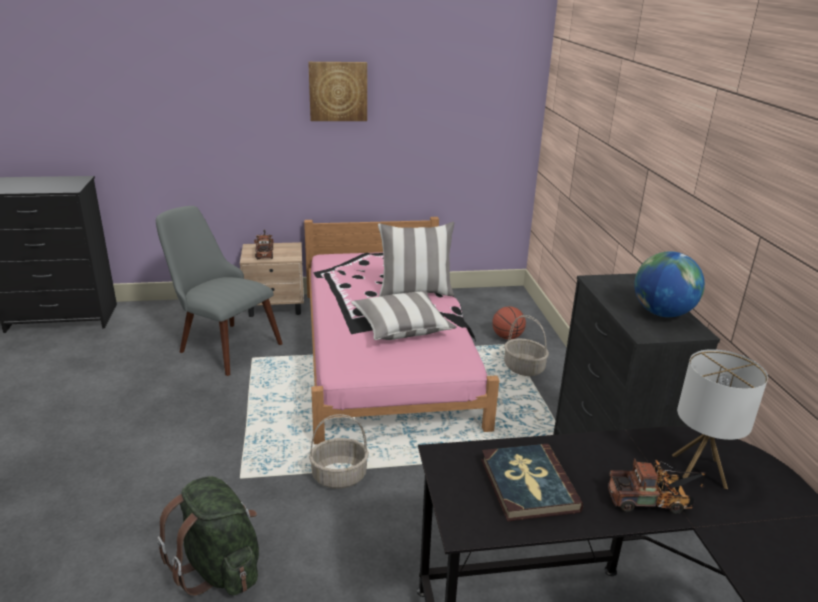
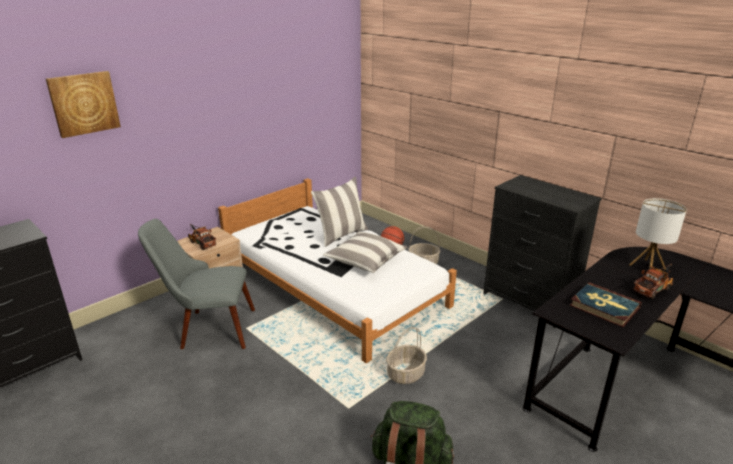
camera: 35 degrees left, 0 degrees up
(338, 91) = (231, 96): picture -> picture (84, 103)
(385, 352) = (333, 286): pink bed -> white bed
(662, 313) = (562, 193): globe -> none

